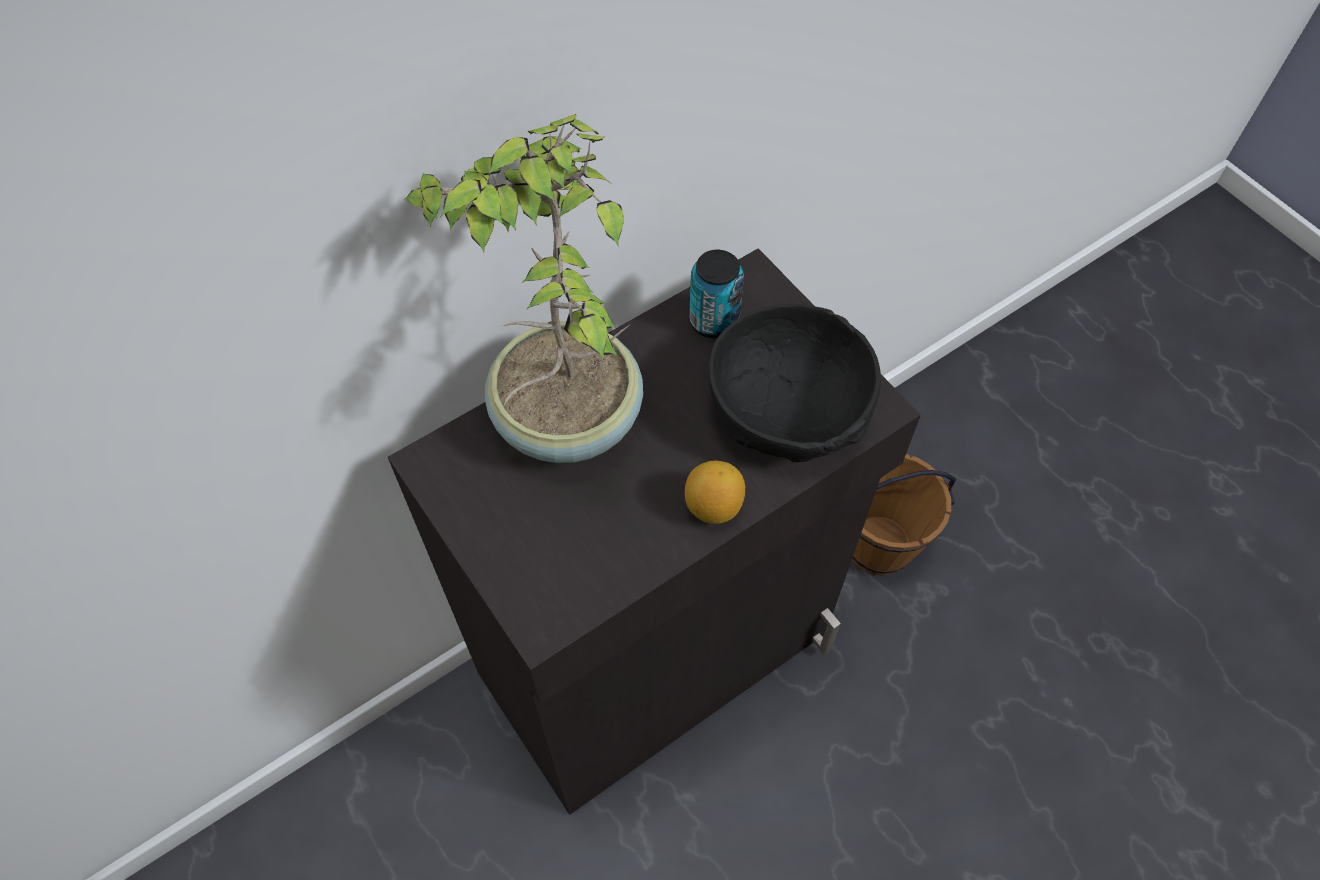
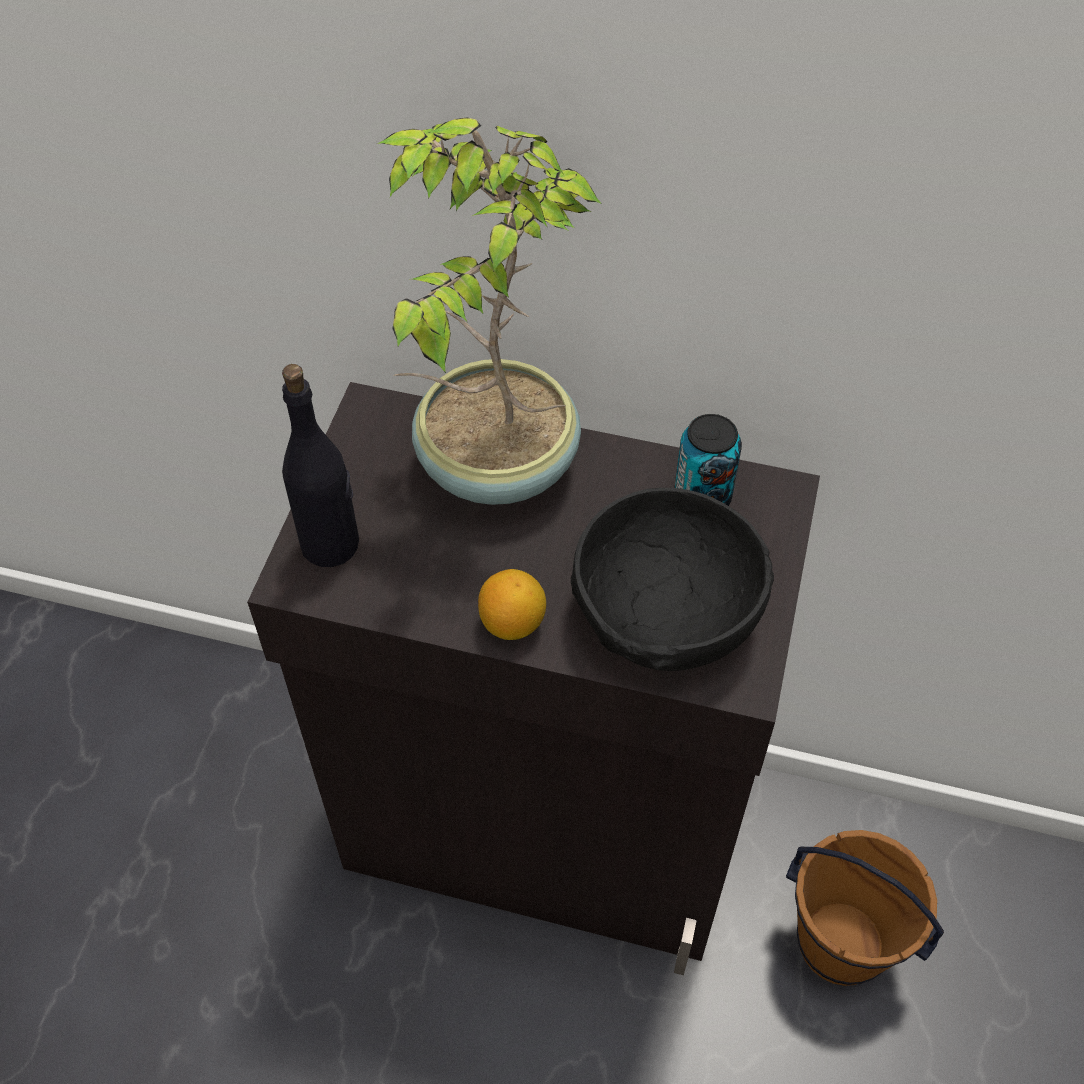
camera: 50 degrees right, 5 degrees down
(533, 575) = (331, 544): none -> black bottle

